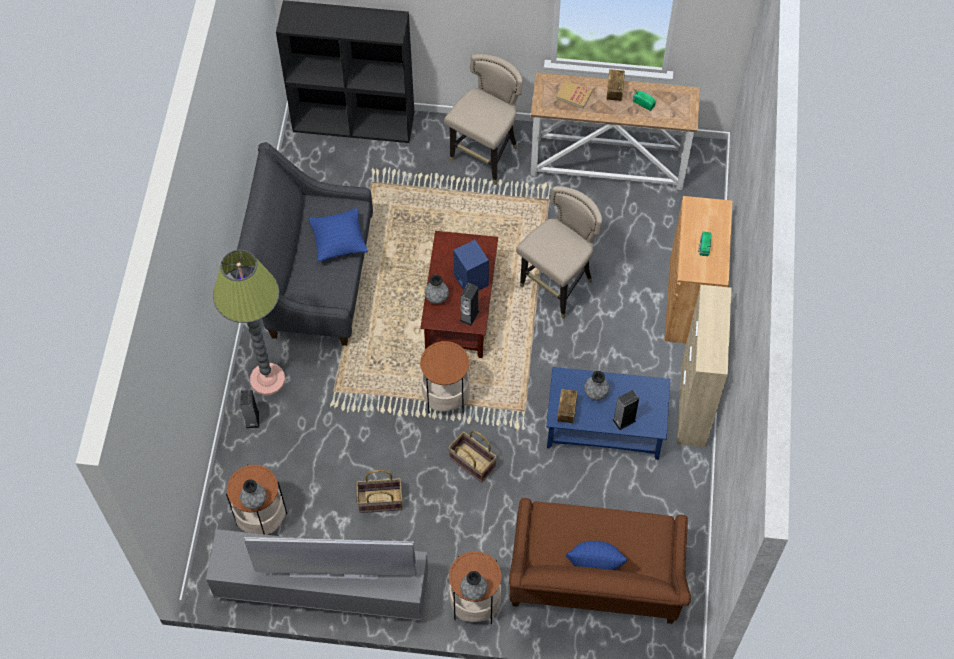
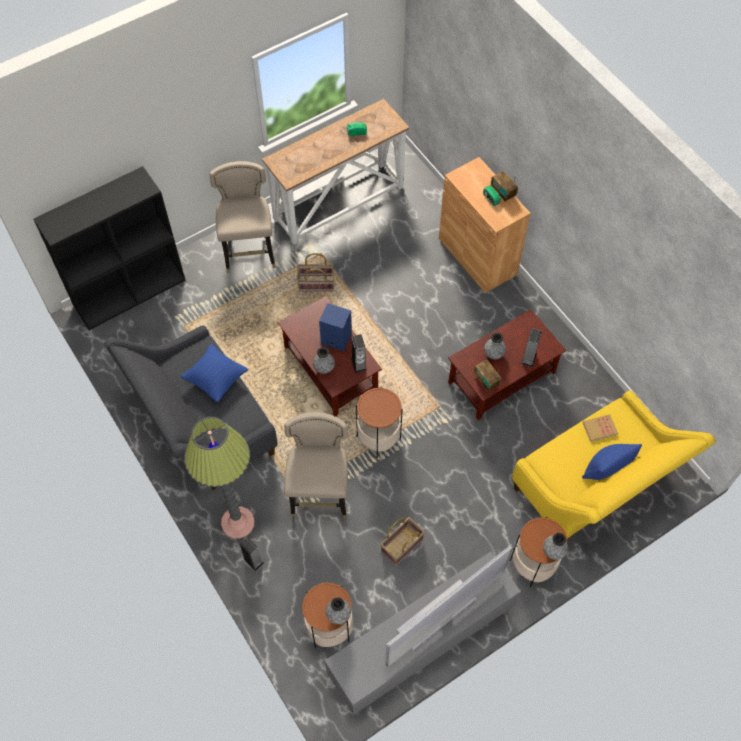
camera: 40 degrees left, 0 degrees up
(471, 463) = (438, 469): basket -> basket (316, 284)
(557, 287) = (382, 307): beige stool -> beige stool (320, 495)
(574, 95) = (304, 157): book -> book (599, 428)
(594, 585) = (595, 487): brown sofa -> yellow sofa
(603, 427) = (501, 378): blue coffee table -> brown coffee table
(614, 92) = (329, 137): radio -> radio (503, 192)
(693, 405) = (542, 321): beige cabinet -> none

